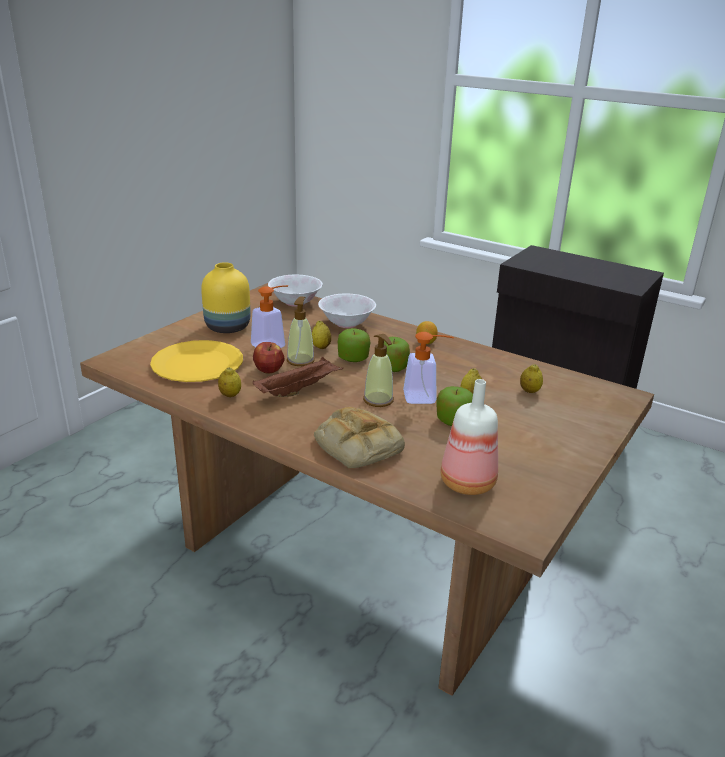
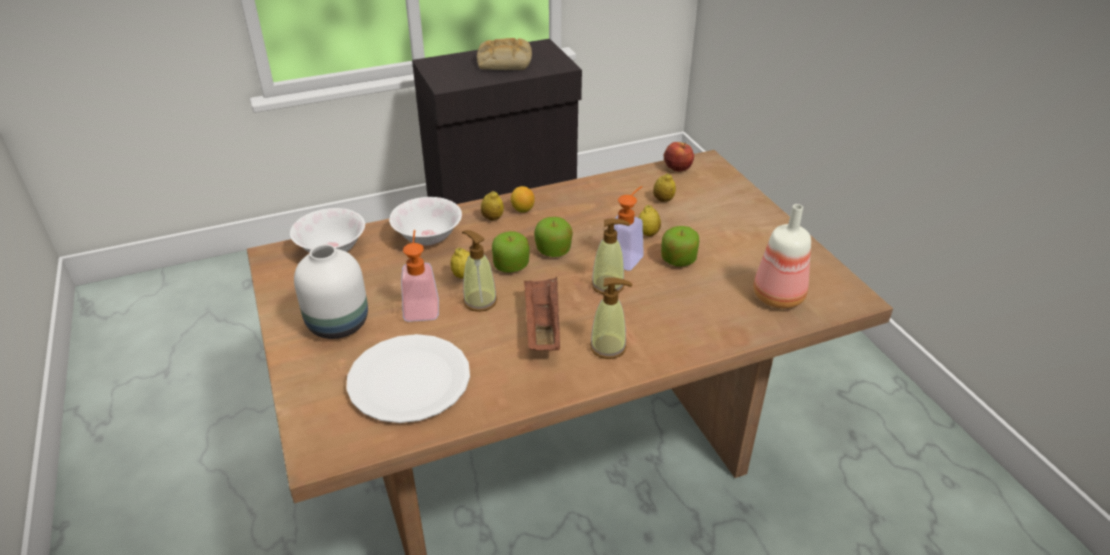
camera: 55 degrees left, 10 degrees up
(197, 364) = (409, 380): yellow plate -> white plate
(228, 328) = (340, 324): yellow vase -> white vase
(230, 395) = (510, 379): lemon -> lemon (492, 218)
(268, 370) = (479, 331): apple -> apple (677, 168)
(304, 421) = (608, 347): none -> soap dispenser
(356, 445) = (677, 332): bread -> bread (504, 62)

